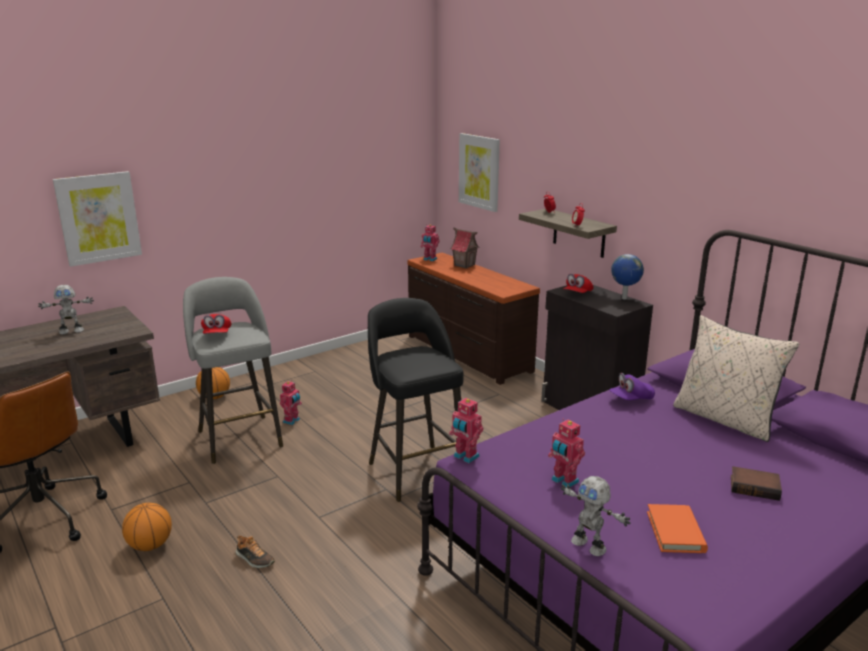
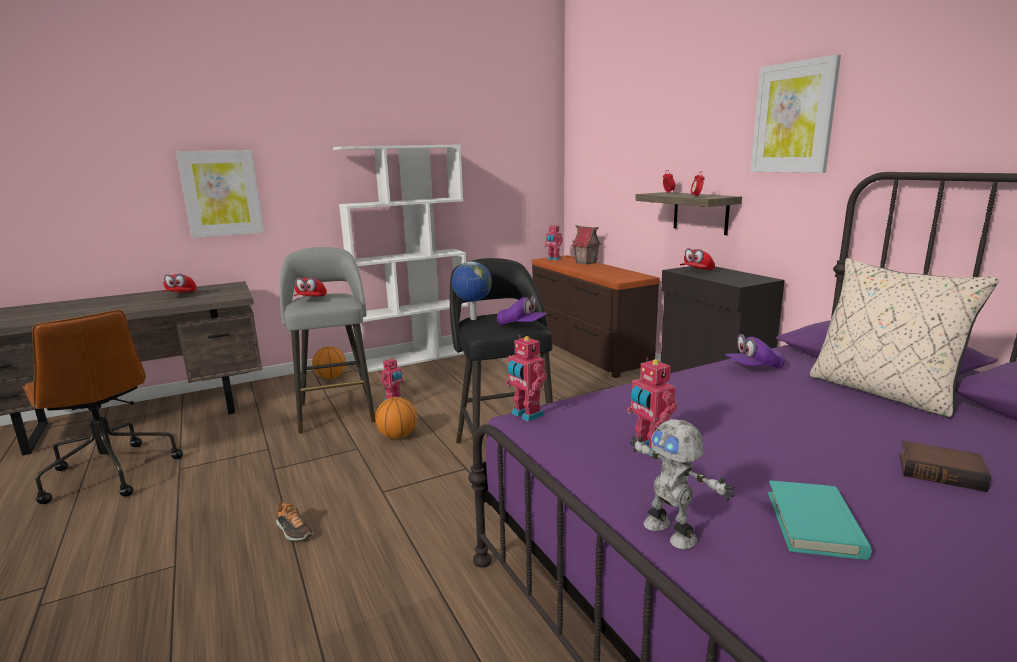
camera: 10 degrees right, 5 degrees down
(71, 331) = (181, 295): toy robot -> red cap
(150, 545) = (195, 507): basketball -> basketball (398, 436)
(294, 368) = (414, 358): none -> white bookcase
(436, 364) = (522, 325): none -> purple cap
(479, 172) = (602, 168): picture -> picture (793, 118)
(624, 298) = (750, 275): globe -> globe (473, 319)
(675, 532) = (814, 524): orange book -> turquoise book

